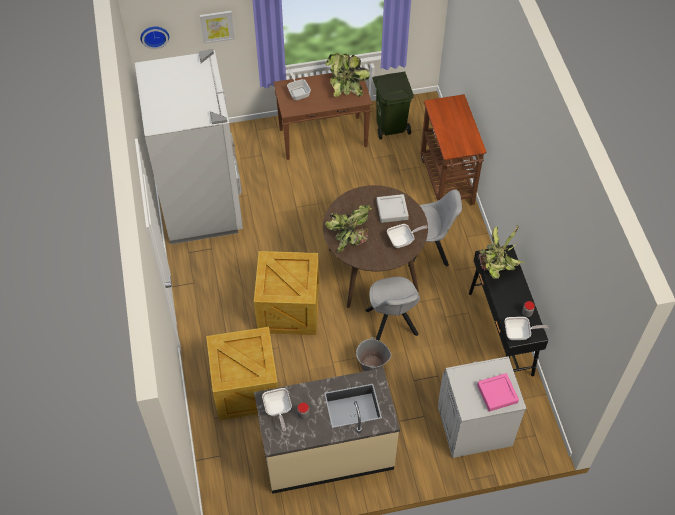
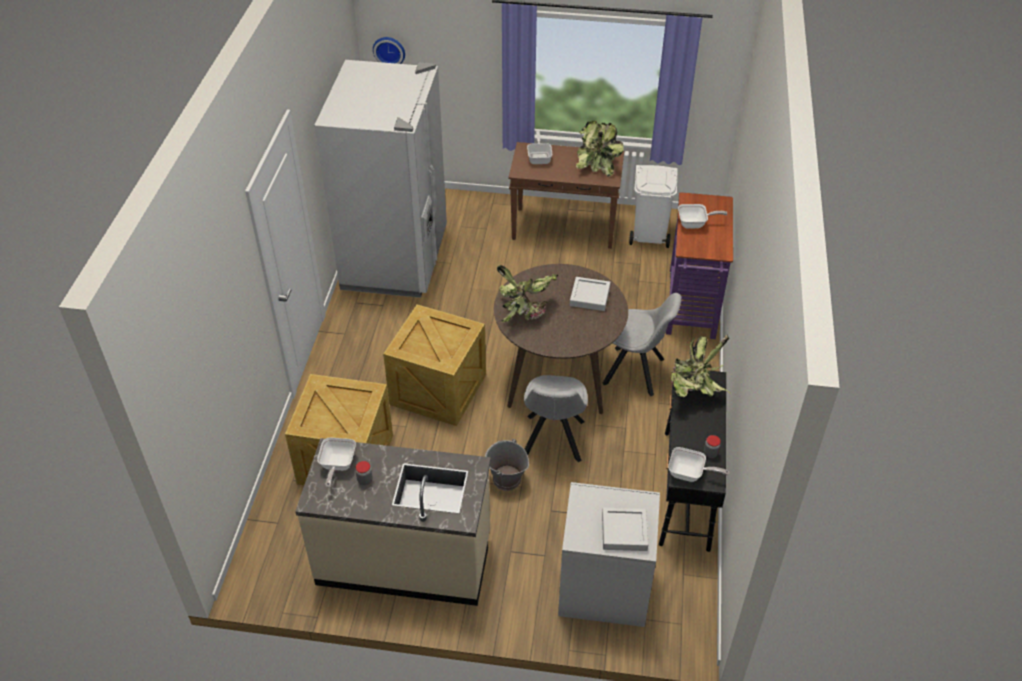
camera: 20 degrees right, 10 degrees down
(217, 26) = (461, 55): picture -> none
(391, 126) = (650, 235): green trash can -> white trash can
(403, 241) = (587, 331): frying pan -> frying pan (695, 224)
(447, 182) = (691, 307): brown cart -> purple cart
(497, 394) = (624, 532): pink tray -> grey tray

